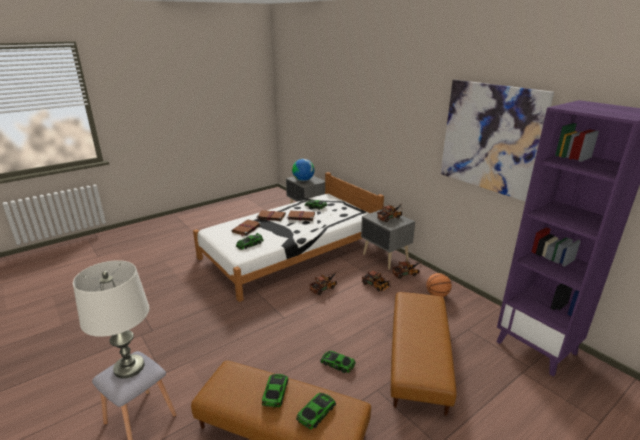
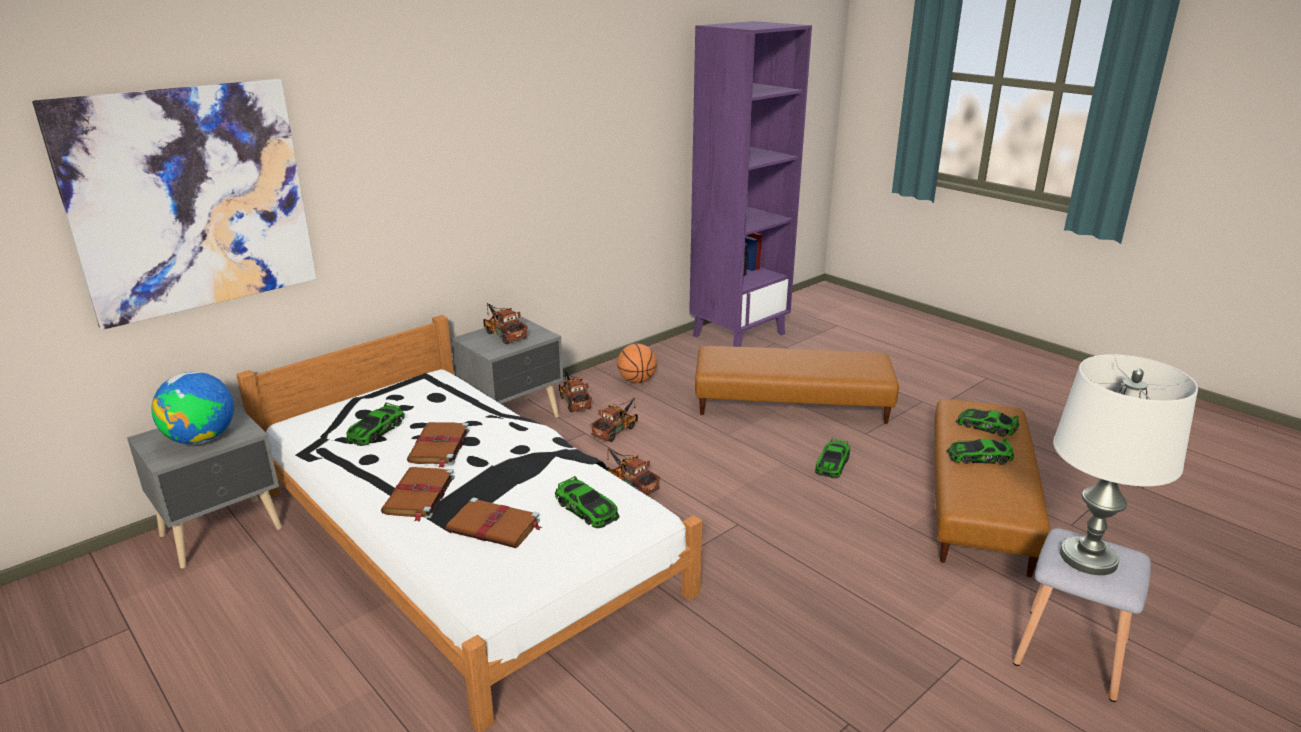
camera: 95 degrees left, 0 degrees up
(490, 138) = (605, 110): picture -> picture (190, 200)

